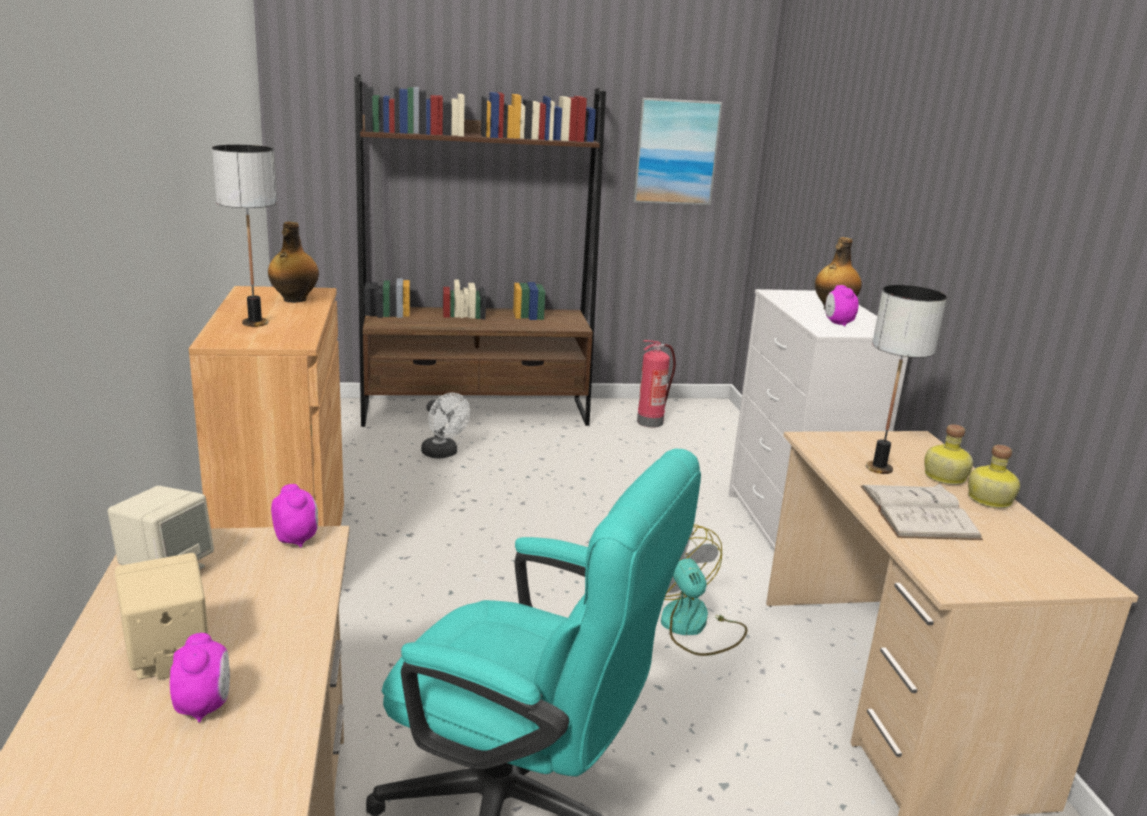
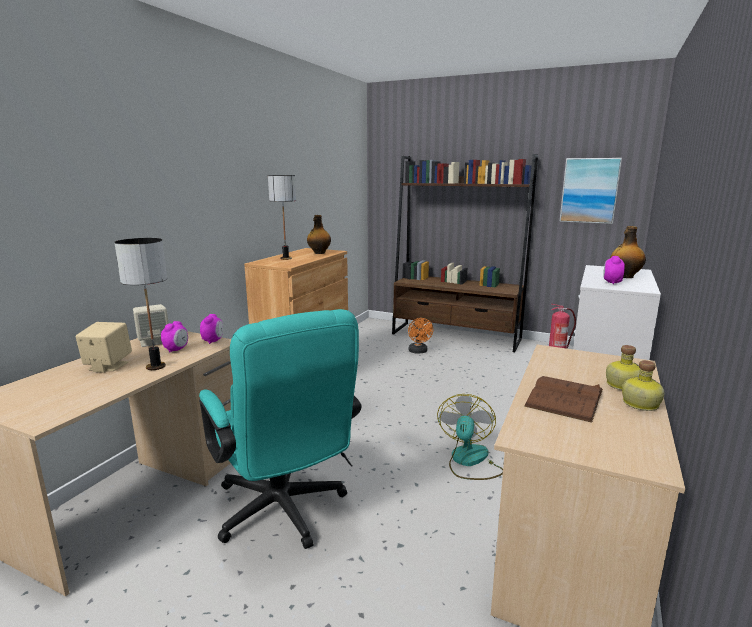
camera: 35 degrees right, 5 degrees down
(204, 706) = (90, 383): alarm clock -> alarm clock (176, 350)
(443, 454) = (418, 351): white fan -> orange fan
(879, 468) = (575, 372): table lamp -> table lamp (156, 367)
(918, 512) = (564, 398): white book -> brown book

